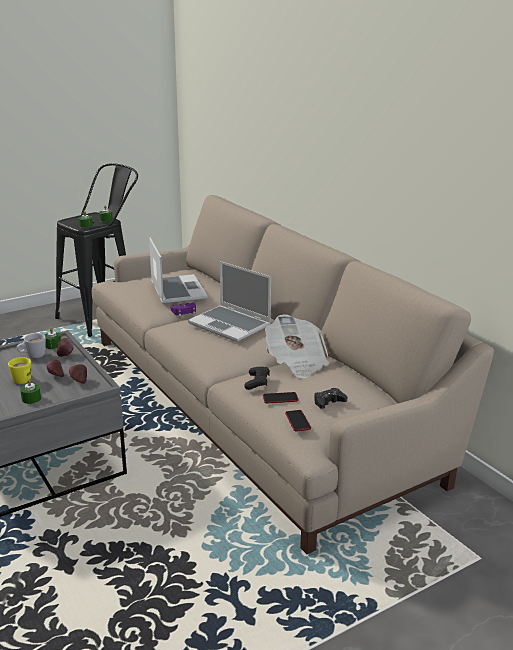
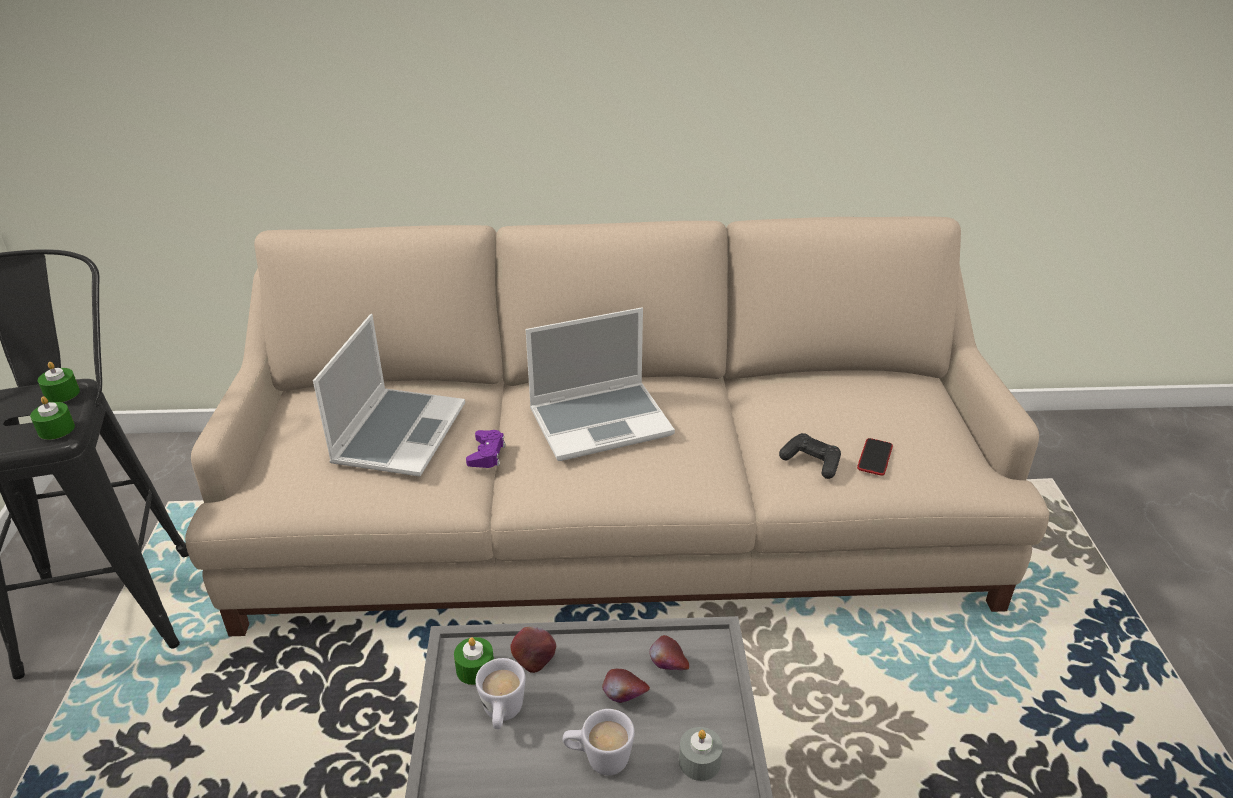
camera: 60 degrees left, 10 degrees up
(21, 379) = (598, 759): yellow mug -> white mug
(31, 398) = (699, 762): green candle -> grey candle
(177, 290) = (398, 433): laptop -> laptop turned 90 degrees clockwise
(296, 362) = (773, 406): newspaper -> none
(297, 421) = (944, 465): phone -> none
(329, 402) = (906, 421): black game controller -> none

